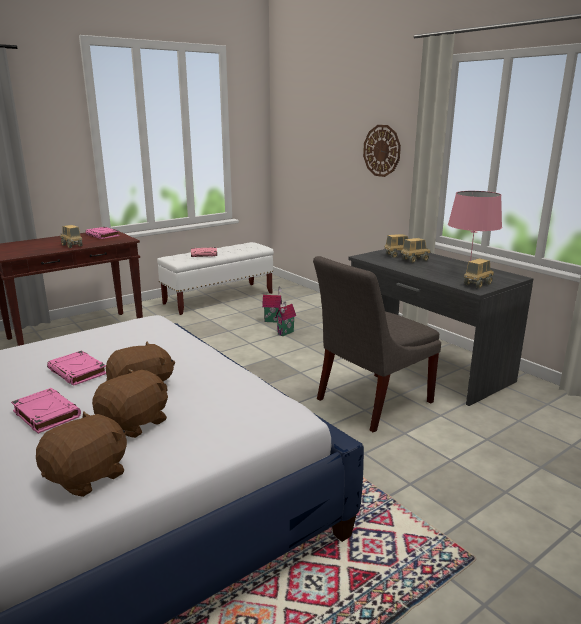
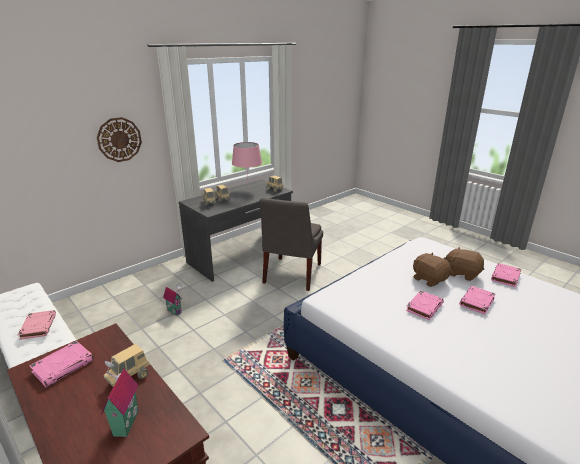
camera: 95 degrees left, 5 degrees up
(88, 476) = (505, 277): brown plush toy -> pink book
(272, 320) = (140, 321): toy house -> toy house (124, 423)
(370, 402) = (291, 275): grey chair -> grey chair turned 60 degrees clockwise

